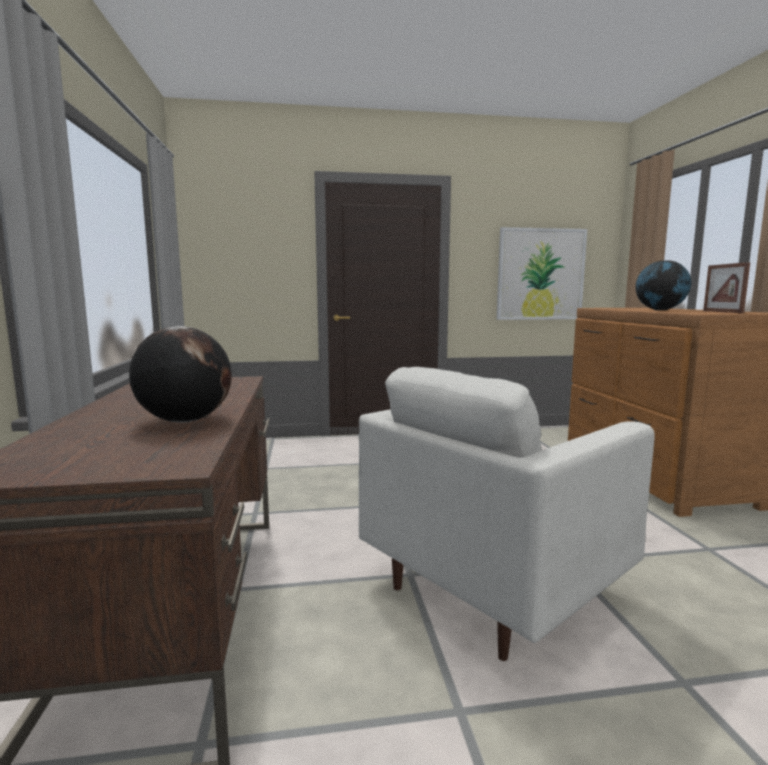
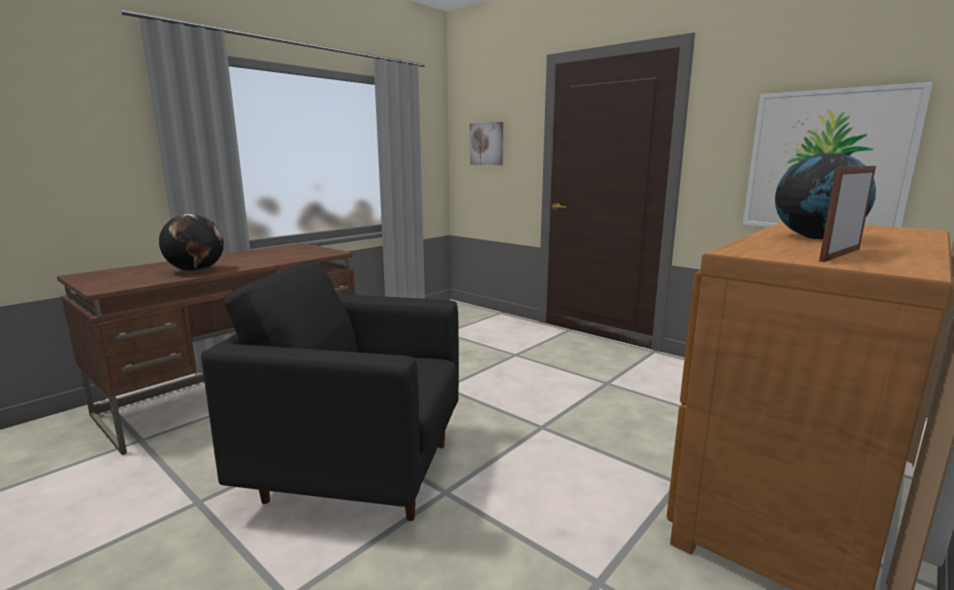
camera: 50 degrees right, 5 degrees up
(240, 255) = (487, 144): none -> picture
(493, 588) = (359, 471): white armchair -> black armchair

